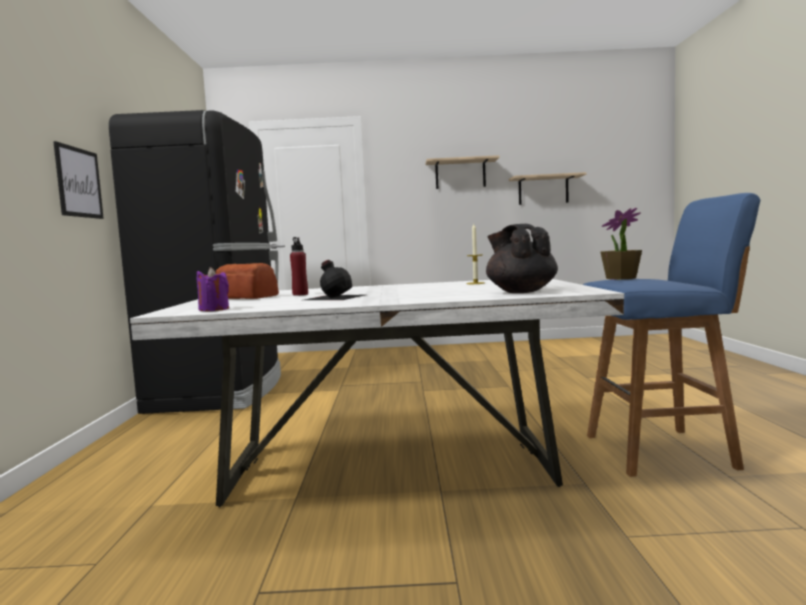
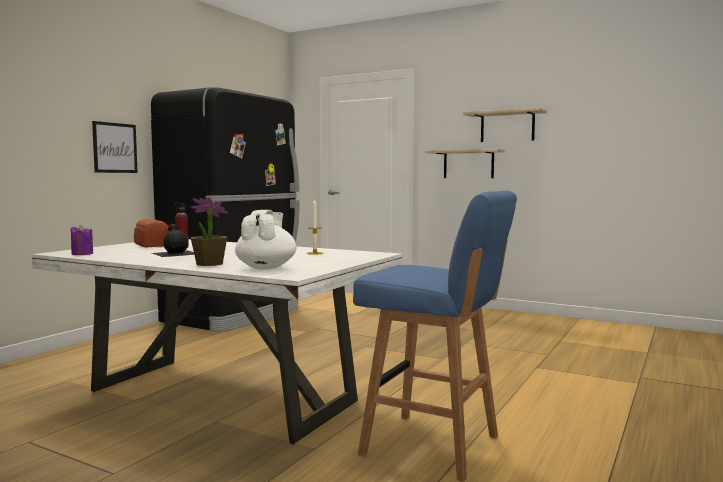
camera: 30 degrees right, 0 degrees up
(521, 292) = (266, 267): black teapot -> white teapot
(543, 190) = (602, 146): shelf -> shelf (468, 164)
(620, 278) = (411, 265): potted plant -> potted plant (209, 264)

